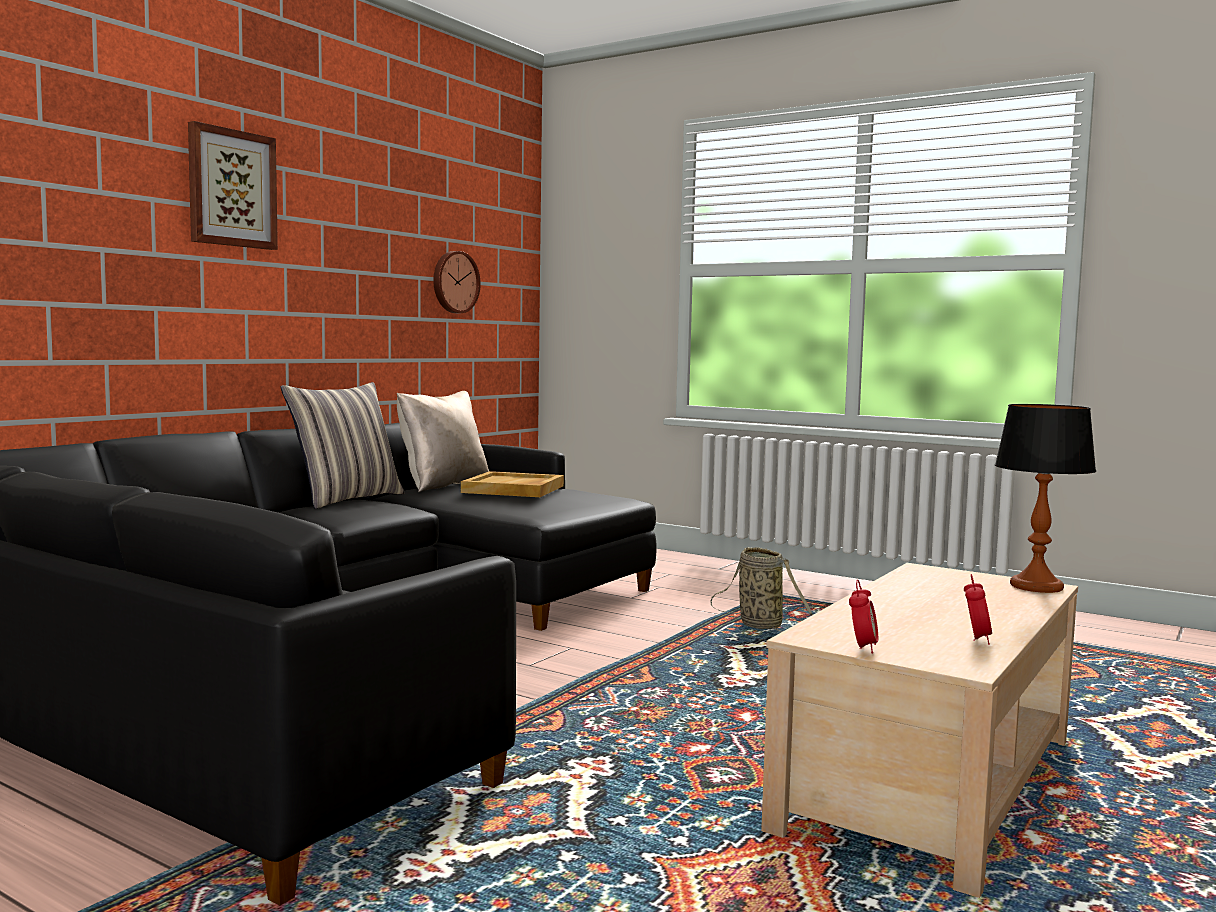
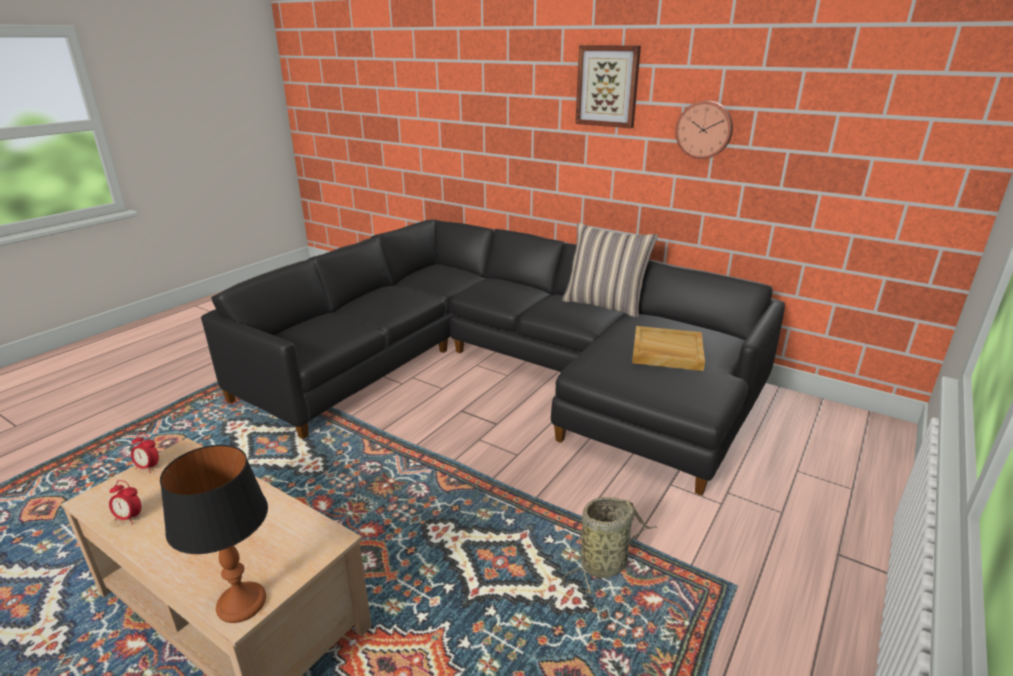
camera: 90 degrees right, 20 degrees up
(442, 485) = (681, 326): beige pillow -> none
(454, 282) = (835, 157): wall clock -> wall clock (704, 129)

